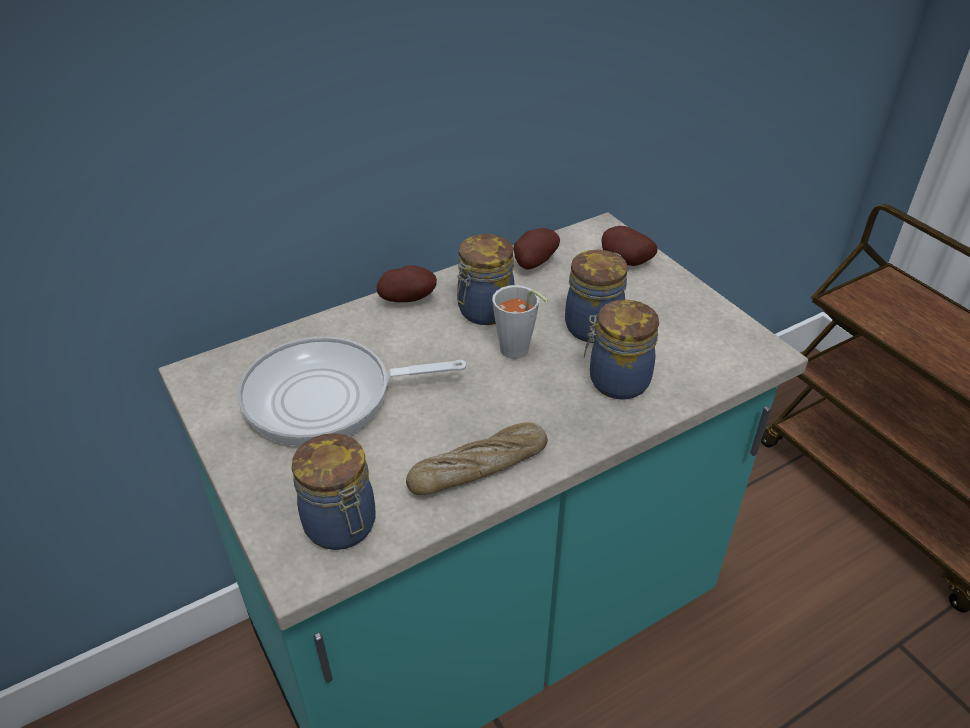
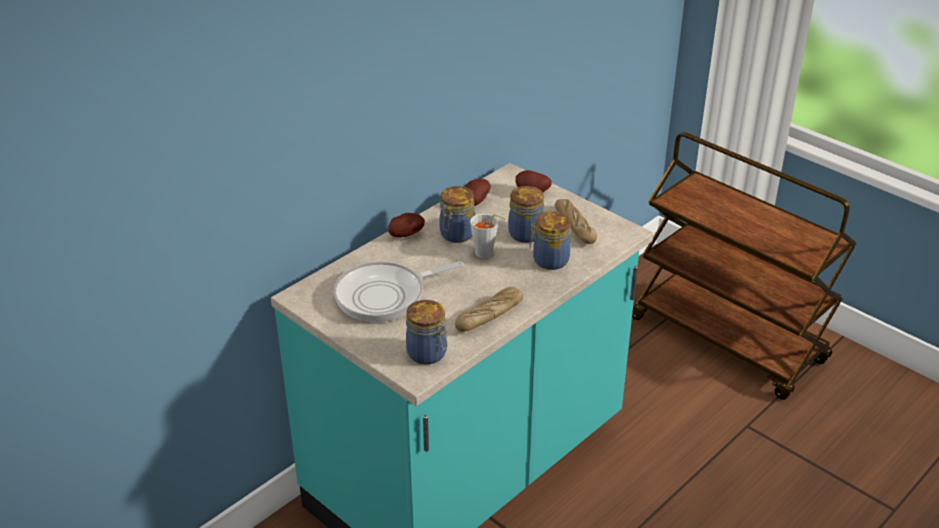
camera: 15 degrees left, 5 degrees down
(676, 328) = (574, 226): none -> bread

